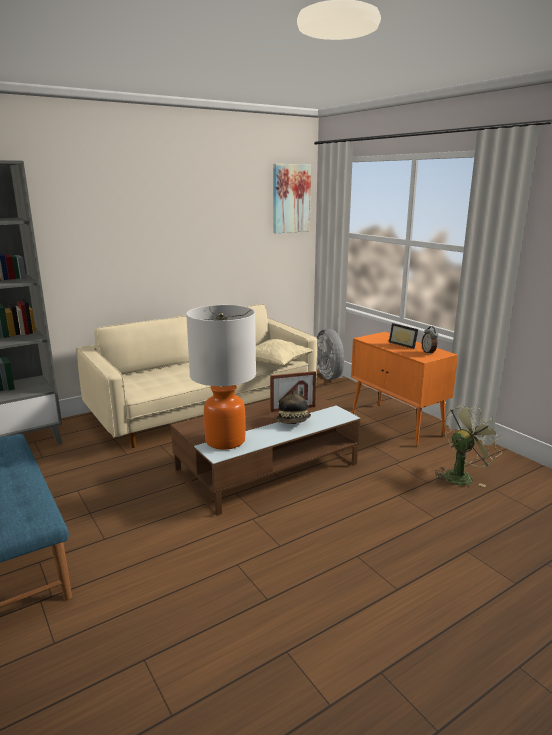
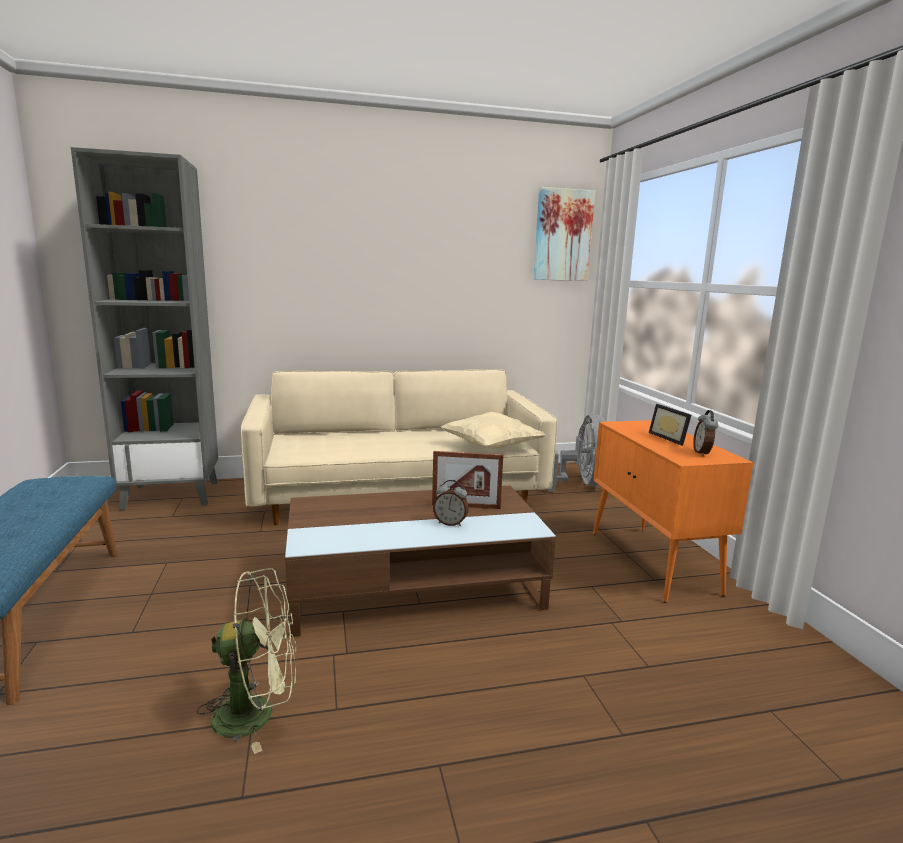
camera: 20 degrees right, 5 degrees down
(225, 441) = (333, 530): table lamp -> none
(293, 422) = (450, 523): hat -> alarm clock
(461, 476) = (718, 670): green fan -> green fan (257, 713)

